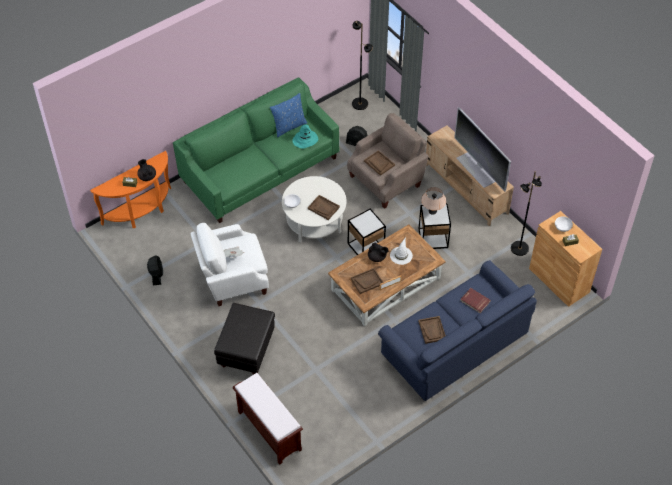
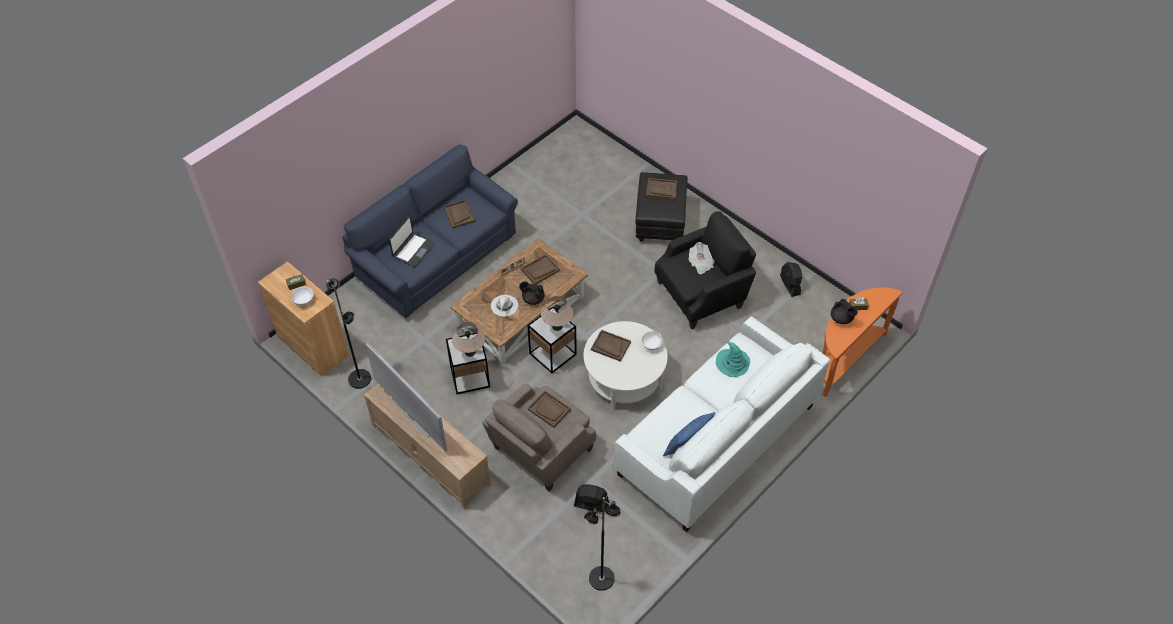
camera: 170 degrees right, 0 degrees up
(232, 278) = (701, 293): white armchair -> black armchair
(243, 335) = (661, 189): none -> brown tray
(260, 170) = (716, 439): green sofa -> white sofa
(268, 430) = (615, 157): brown bench -> none
(305, 140) = (658, 426): turquoise hat -> turquoise hat (732, 363)
(362, 221) = (557, 326): none -> beige table lamp
(475, 301) = (413, 250): red book -> laptop

